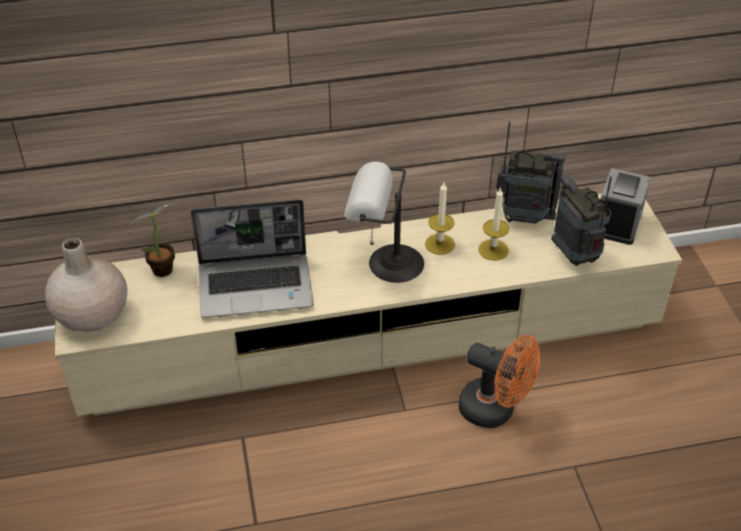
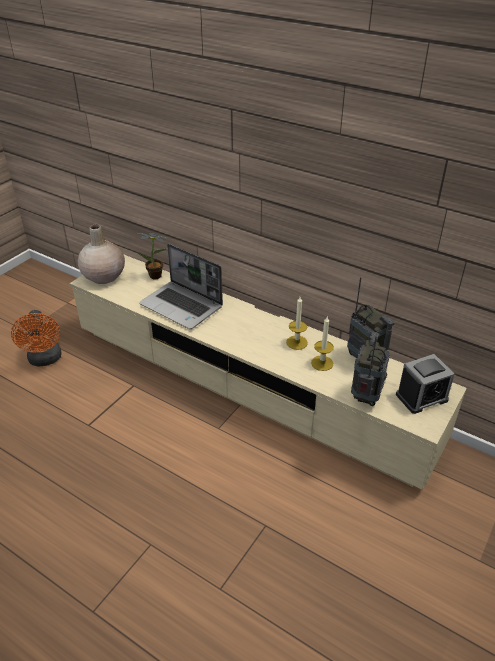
camera: 45 degrees right, 5 degrees down
(384, 262) = (255, 333): table lamp -> none
(495, 410) = (262, 463): orange fan -> orange fan (45, 360)

